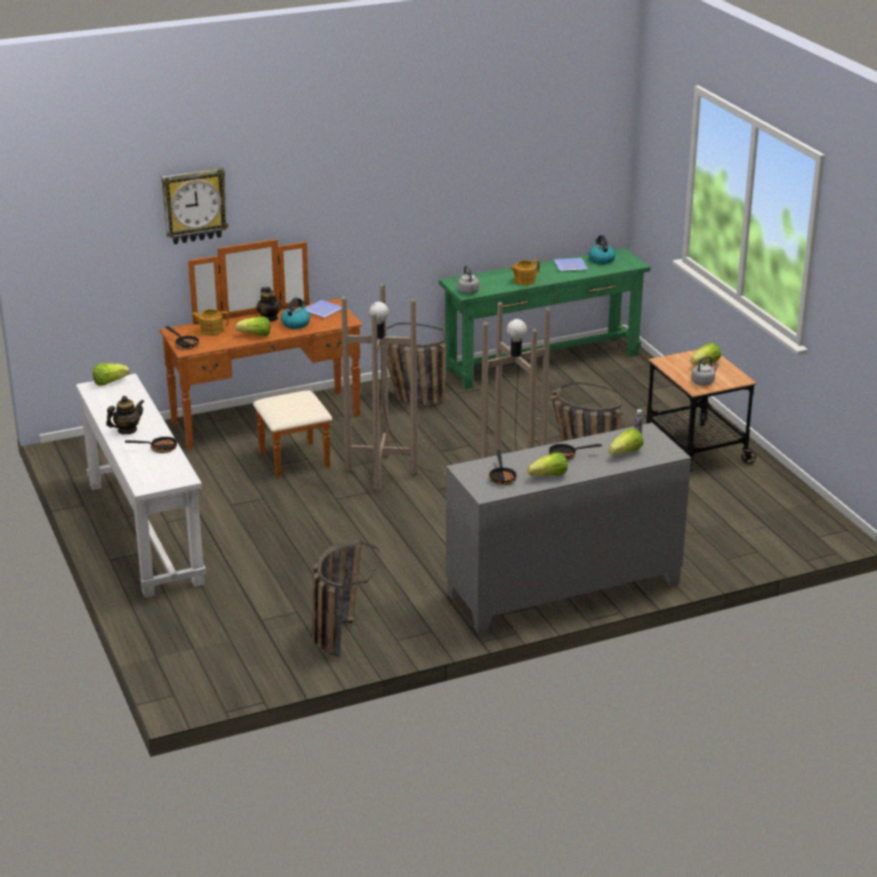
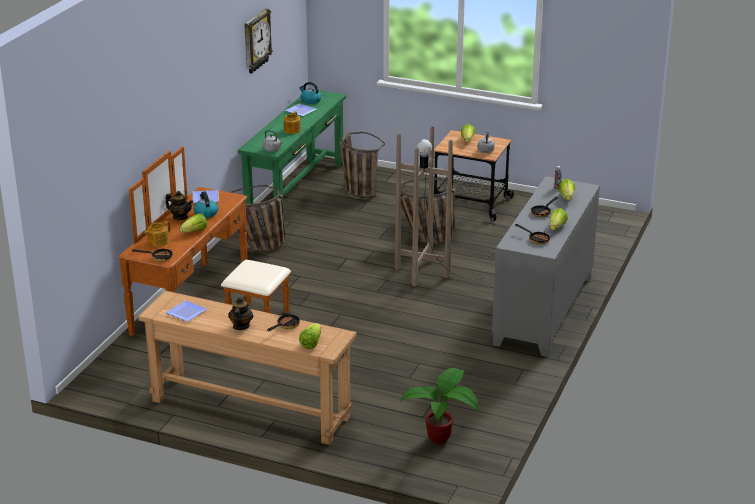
camera: 45 degrees left, 0 degrees up
(109, 382) = (160, 304): lettuce -> lettuce (311, 343)
(111, 398) = (185, 313): none -> plate
(145, 532) = (250, 408): white console table -> brown console table
(194, 205) = (124, 140): wall clock -> wall clock (255, 41)
(237, 650) = (442, 440): none -> potted plant
(340, 631) = (476, 397): basket -> basket (356, 189)
(431, 458) = (339, 276): brown floor lamp -> none

